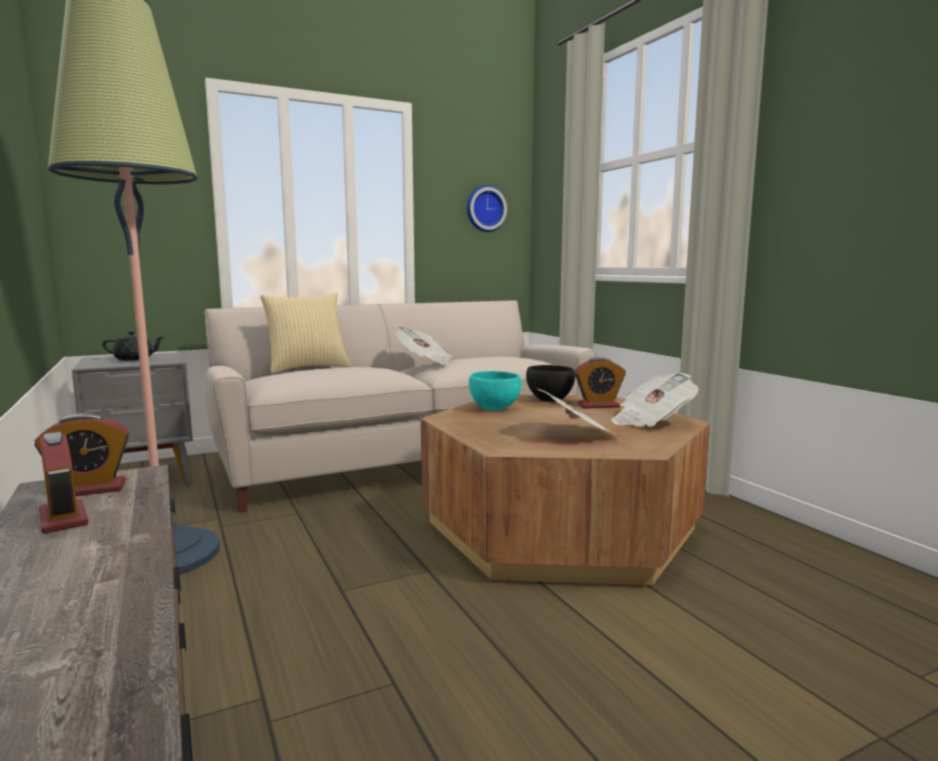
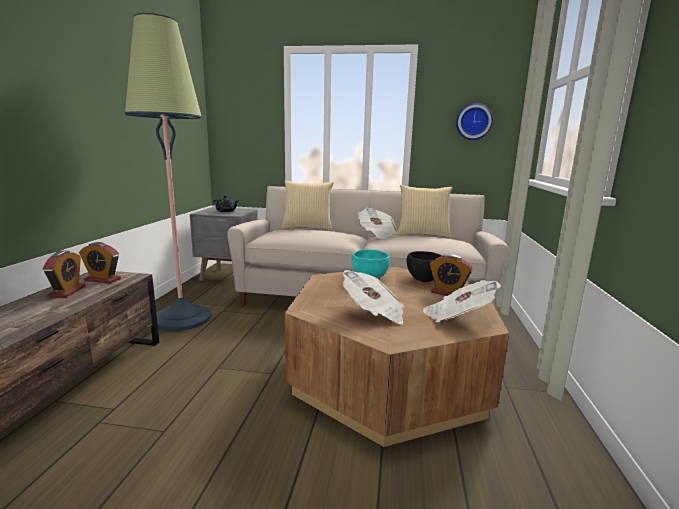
camera: 35 degrees right, 5 degrees up
(470, 356) = (423, 234): none -> pillow

